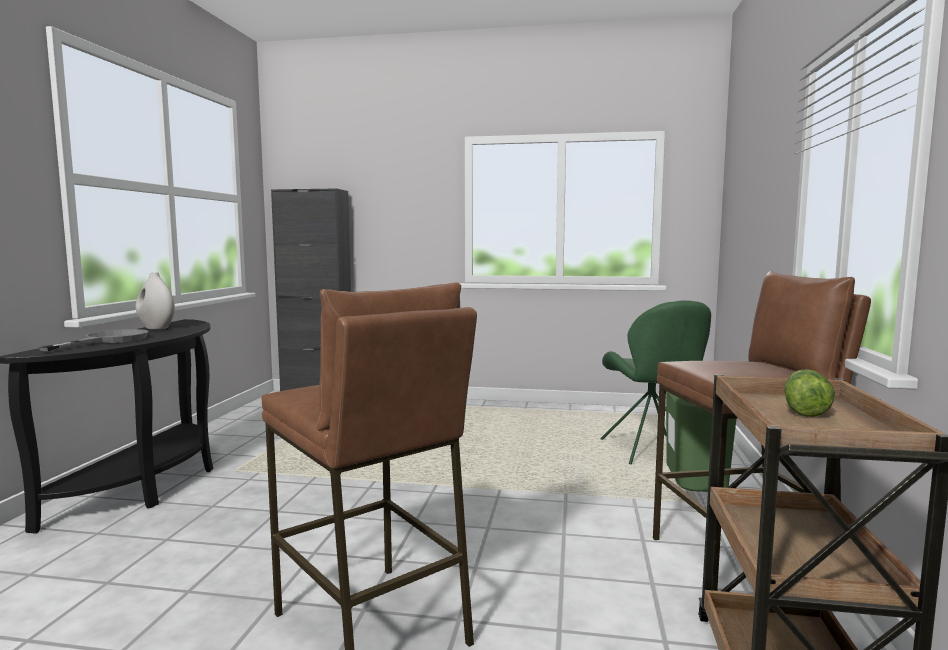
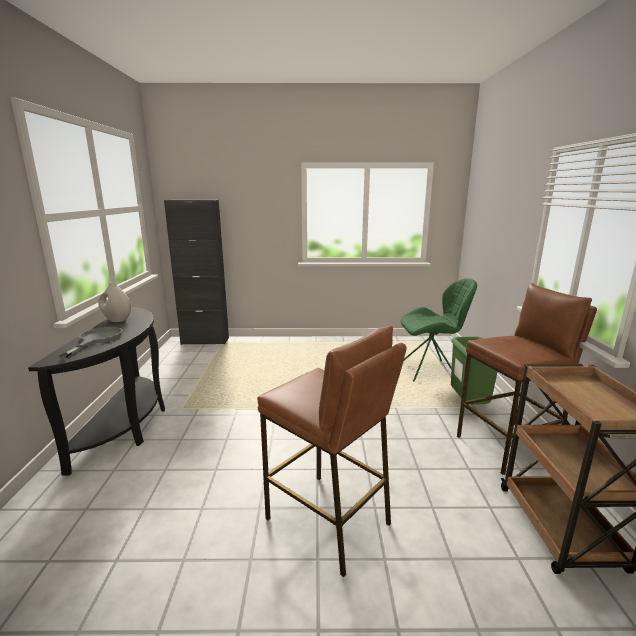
camera: 10 degrees left, 10 degrees up
(650, 451) = (430, 371): green chair -> green chair turned 75 degrees counterclockwise
(805, 409) = (584, 390): lettuce -> none

